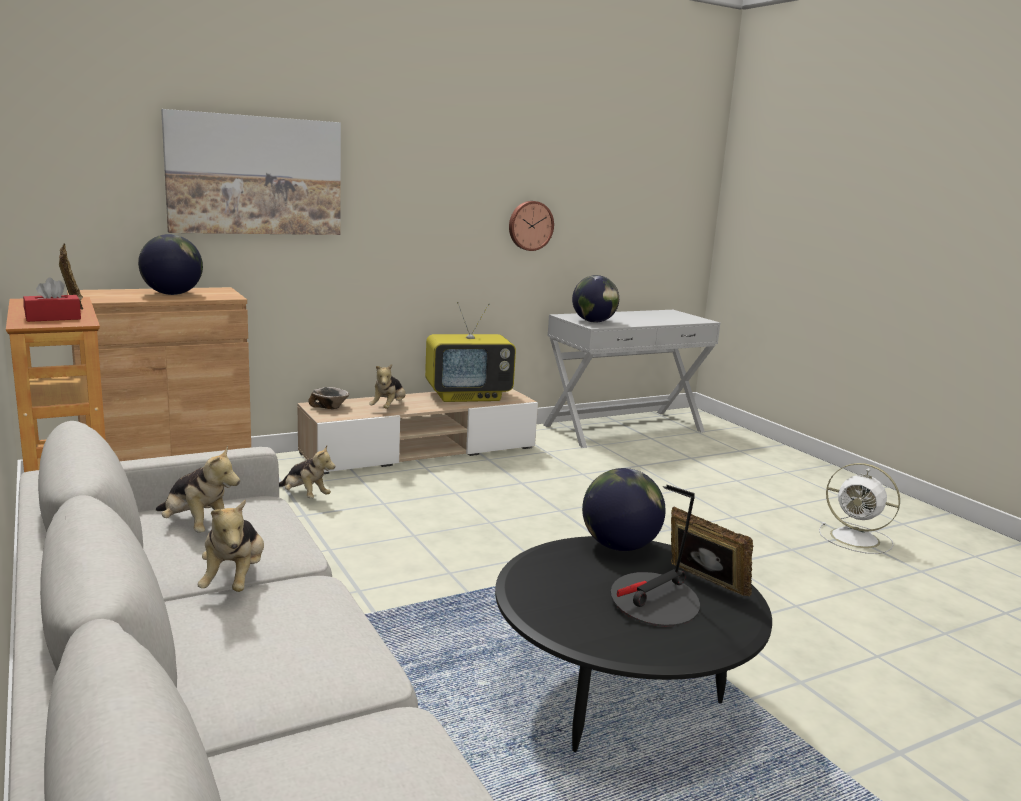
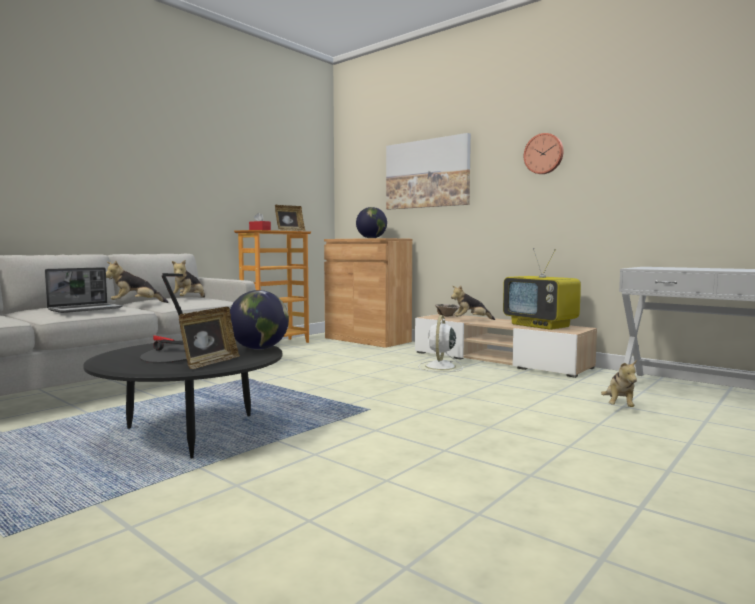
camera: 70 degrees right, 10 degrees down
(304, 496) = (383, 355): plush toy -> plush toy (619, 406)
(307, 631) = (86, 309): none -> laptop
(530, 225) = (622, 186): wall clock -> wall clock (544, 154)
(594, 322) = (653, 268): globe -> none
(857, 539) = (639, 512): white fan -> white fan (440, 367)

